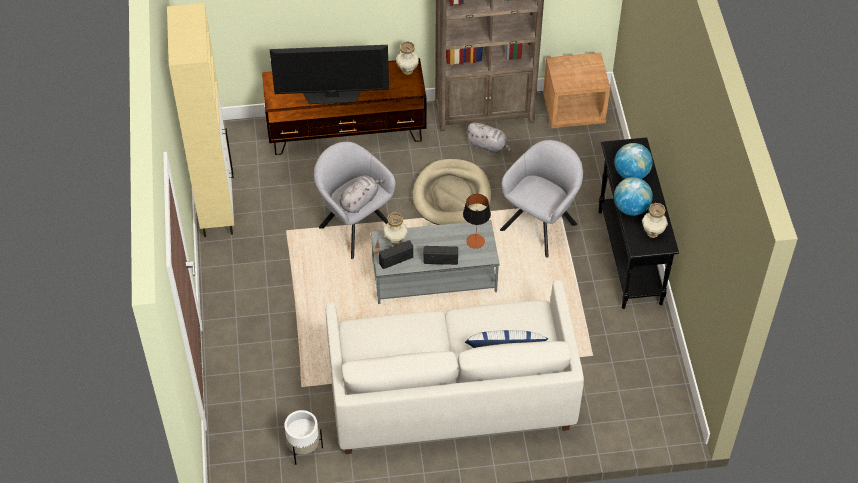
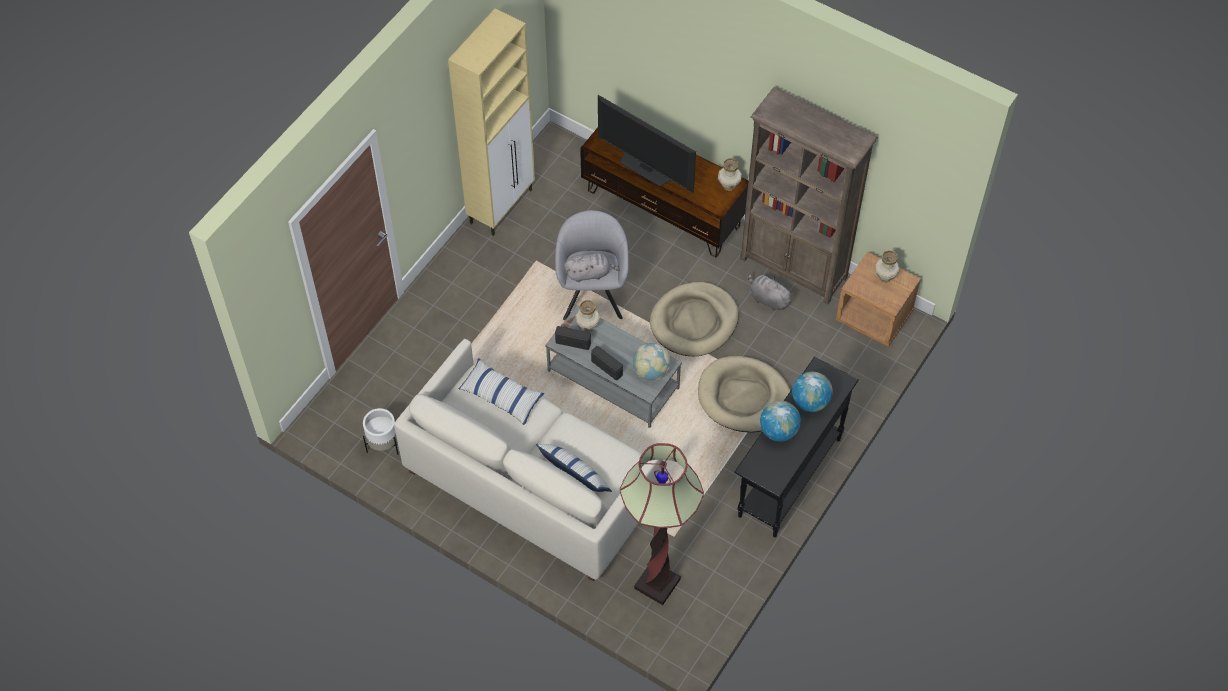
camera: 40 degrees right, 5 degrees up
(389, 331) = (501, 396): none -> pillow
(475, 241) = (650, 371): table lamp -> globe
(488, 146) = (768, 299): grey plush toy -> grey plush toy turned 150 degrees clockwise
(541, 224) = (743, 397): grey armchair -> beige dog bed
(615, 397) = (657, 583): none -> floor lamp
(652, 233) = (774, 464): vase -> vase (884, 278)

